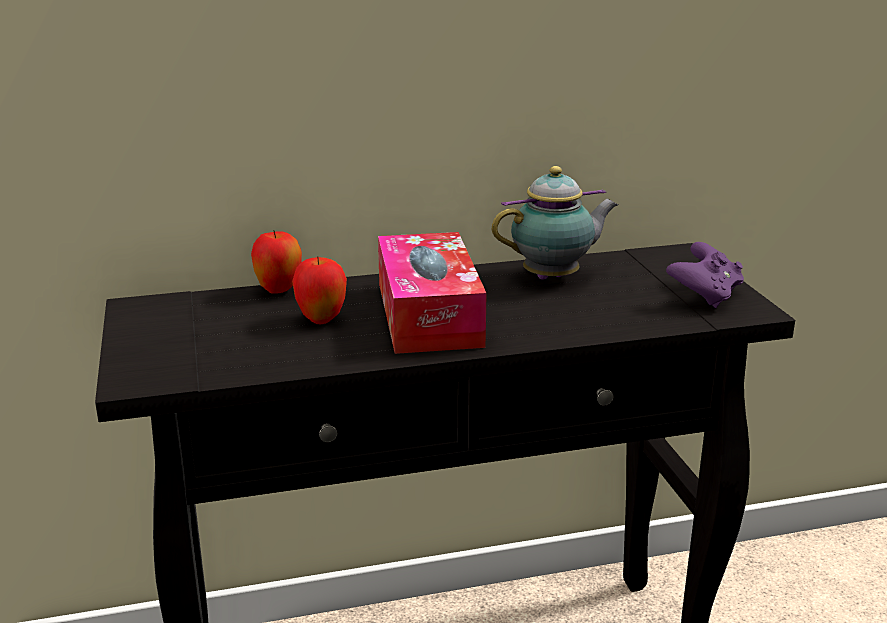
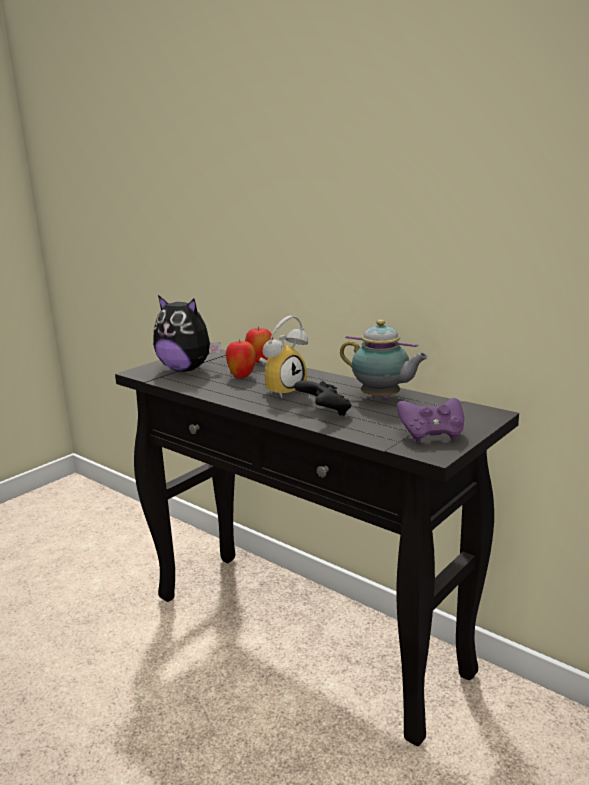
camera: 55 degrees right, 5 degrees down
(204, 343) = (186, 369): none -> plush toy
(428, 314) = (282, 390): tissue box -> alarm clock
(553, 319) = (324, 413): none -> black game controller

